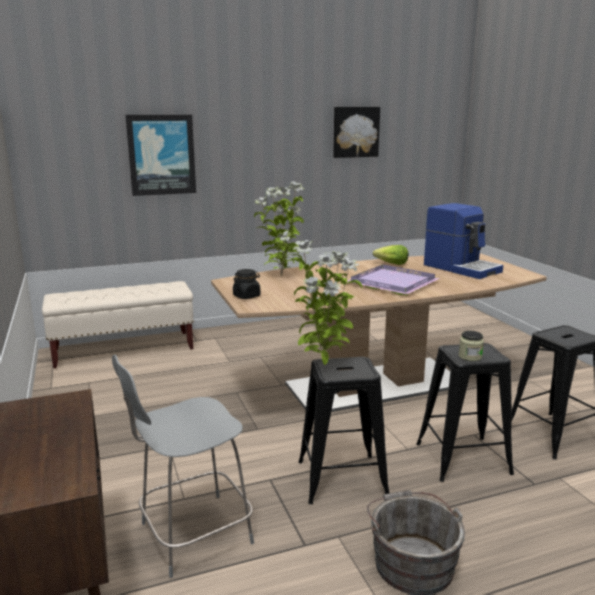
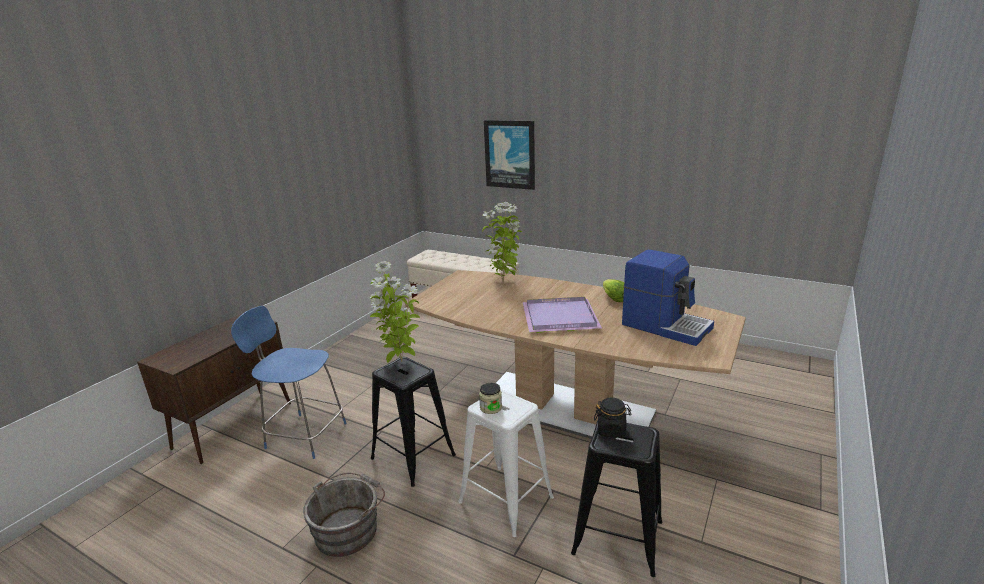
camera: 50 degrees right, 5 degrees up
(192, 534) = (304, 435): grey chair -> blue chair
(246, 296) = (440, 291): black jar -> black jar (611, 430)
(355, 132) = (703, 143): picture -> none
(461, 268) = (666, 326): coffee machine -> coffee machine turned 60 degrees counterclockwise
(463, 458) = (506, 500): black stool -> white stool

